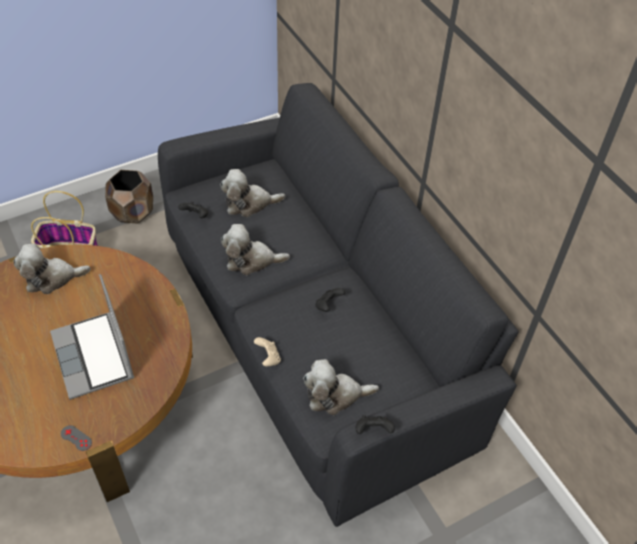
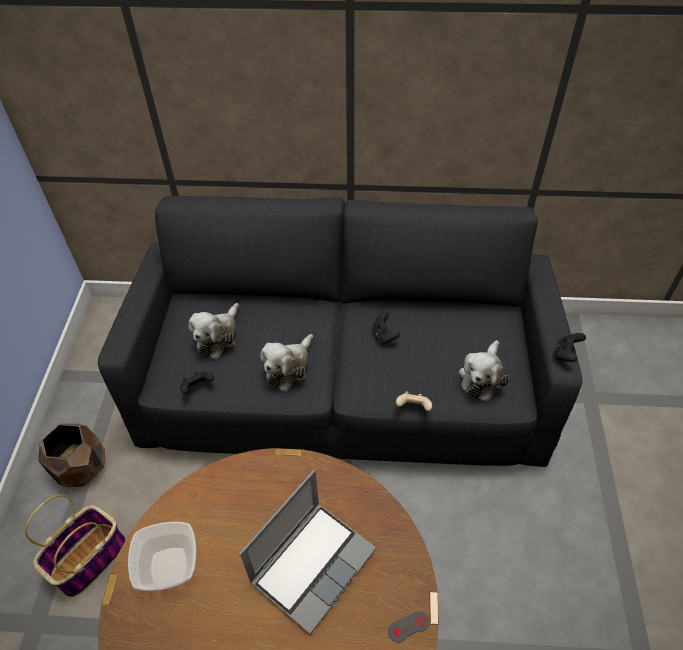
camera: 55 degrees left, 0 degrees up
(51, 278) = (170, 565): plush toy -> bowl
(94, 356) = (313, 563): laptop -> laptop turned 60 degrees counterclockwise

